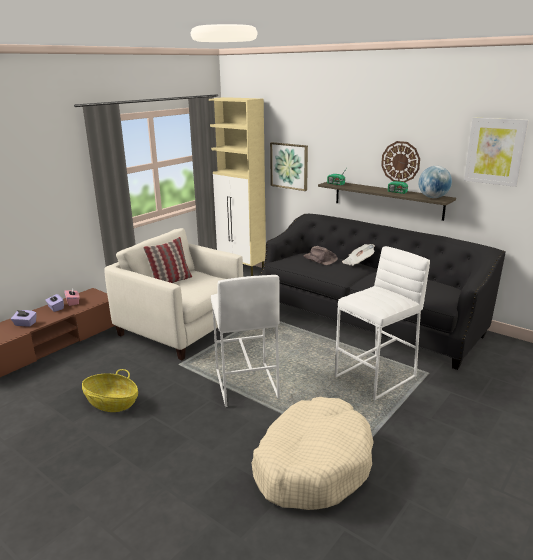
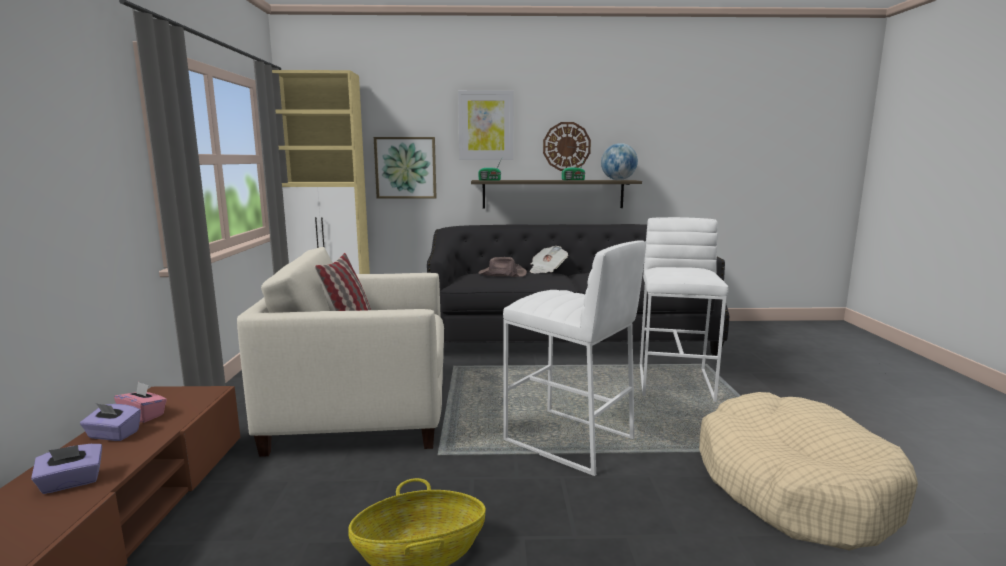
camera: 40 degrees left, 10 degrees down
(495, 151) = (670, 125): picture -> picture (486, 125)

